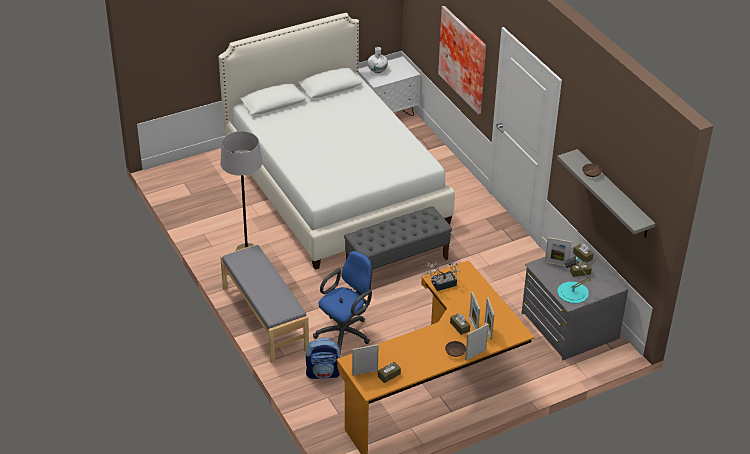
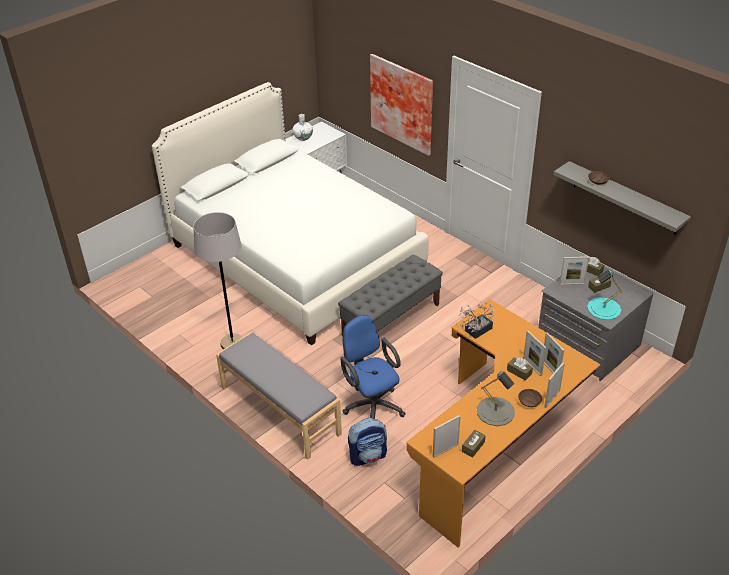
camera: 15 degrees left, 0 degrees up
(345, 333) = (371, 405): blue office chair -> blue office chair turned 60 degrees counterclockwise
(422, 353) = (495, 411): none -> grey table lamp

